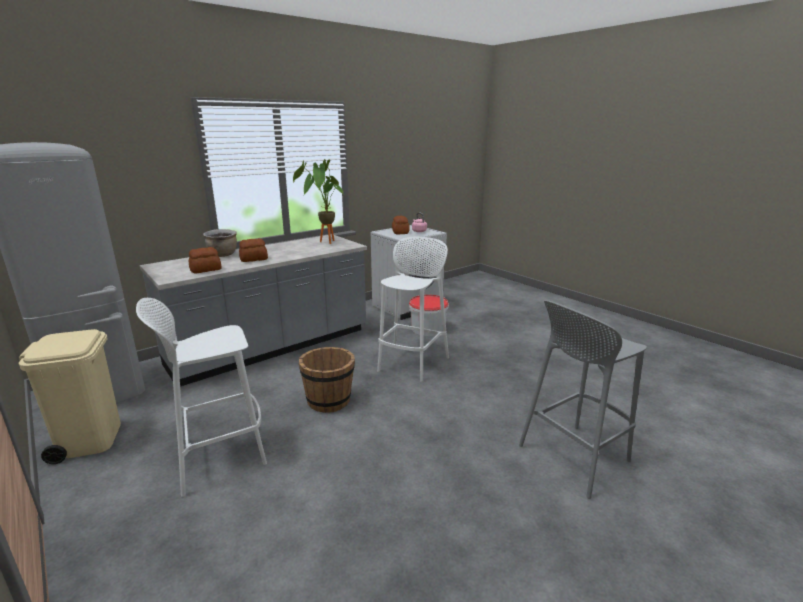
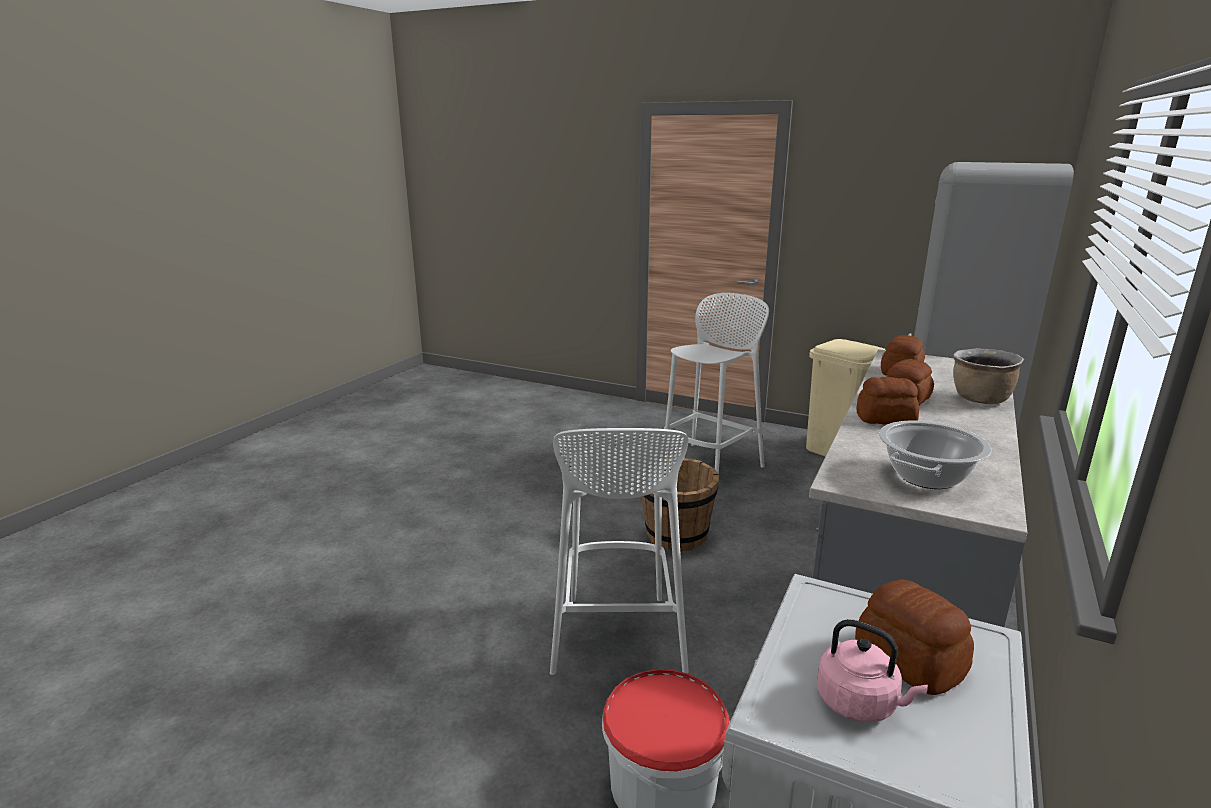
camera: 155 degrees right, 0 degrees up
(286, 255) = (884, 418): none -> bread
(324, 243) = (926, 476): potted plant -> cooking pot
(575, 457) = (336, 547): grey stool -> none

